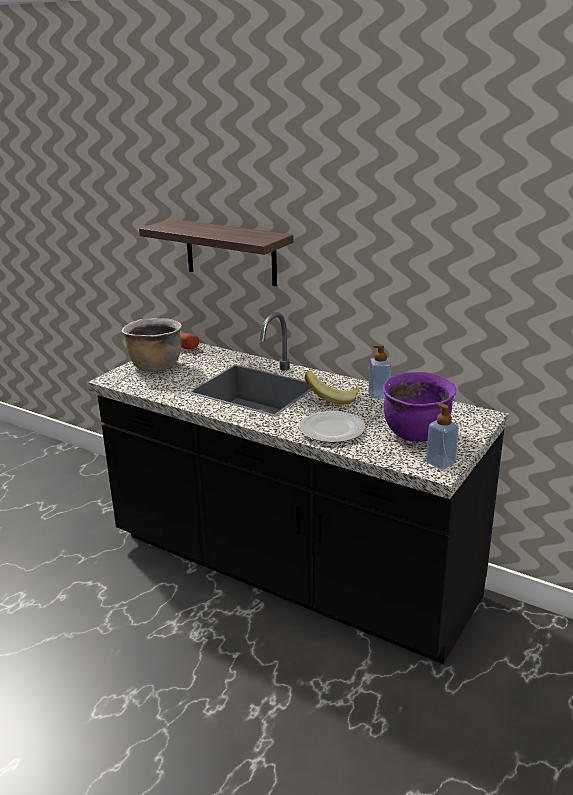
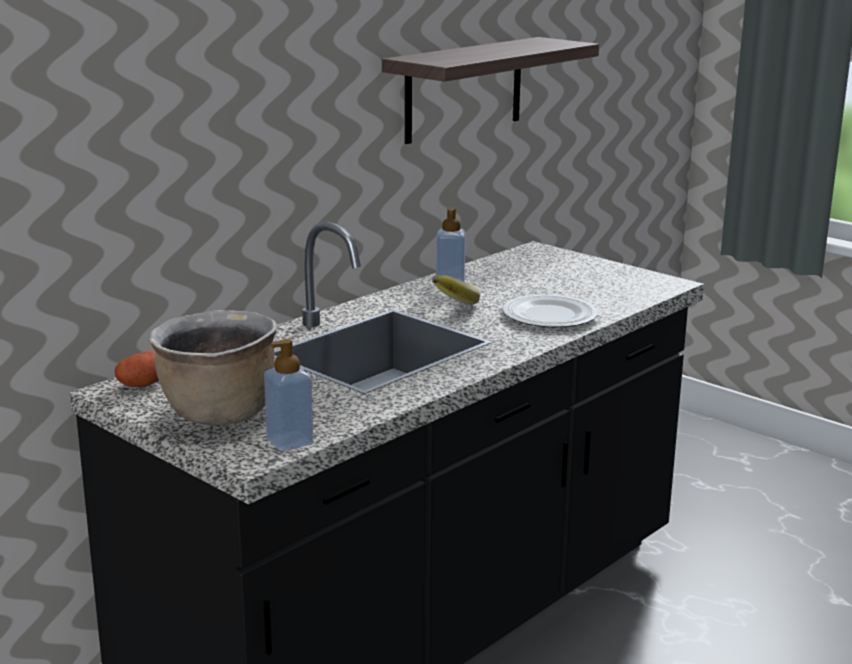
camera: 80 degrees left, 5 degrees down
(230, 252) = (170, 160): shelf -> shelf (464, 89)
(416, 434) = (575, 280): purple cooking pot -> none
(440, 463) = (651, 280): soap dispenser -> soap dispenser (289, 442)

